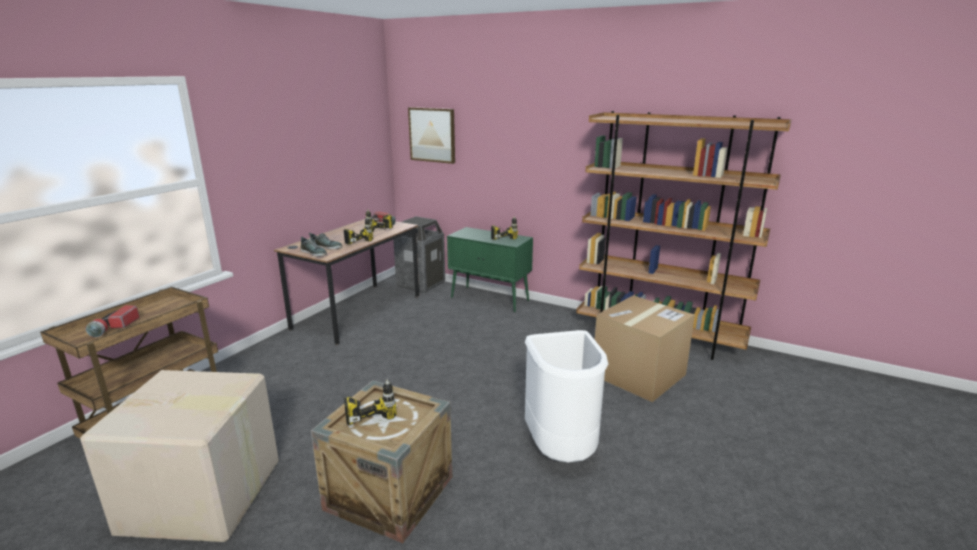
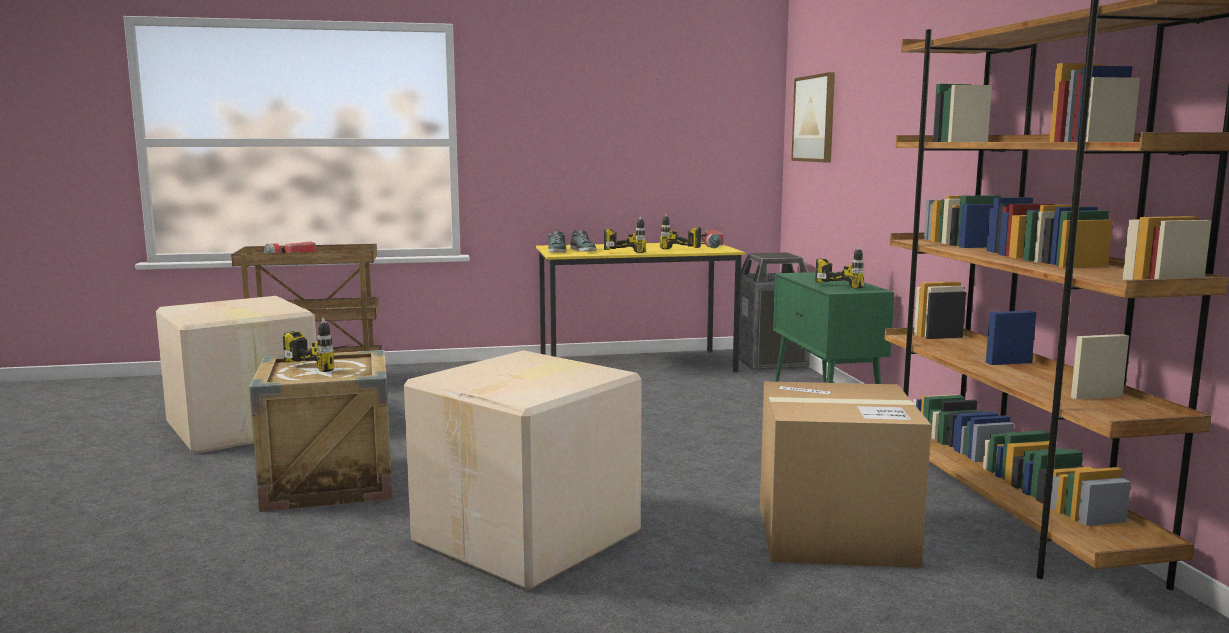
camera: 50 degrees right, 10 degrees down
(358, 312) = (636, 365): brown desk -> yellow desk
(562, 451) = (531, 537): white trash can -> cardboard box

